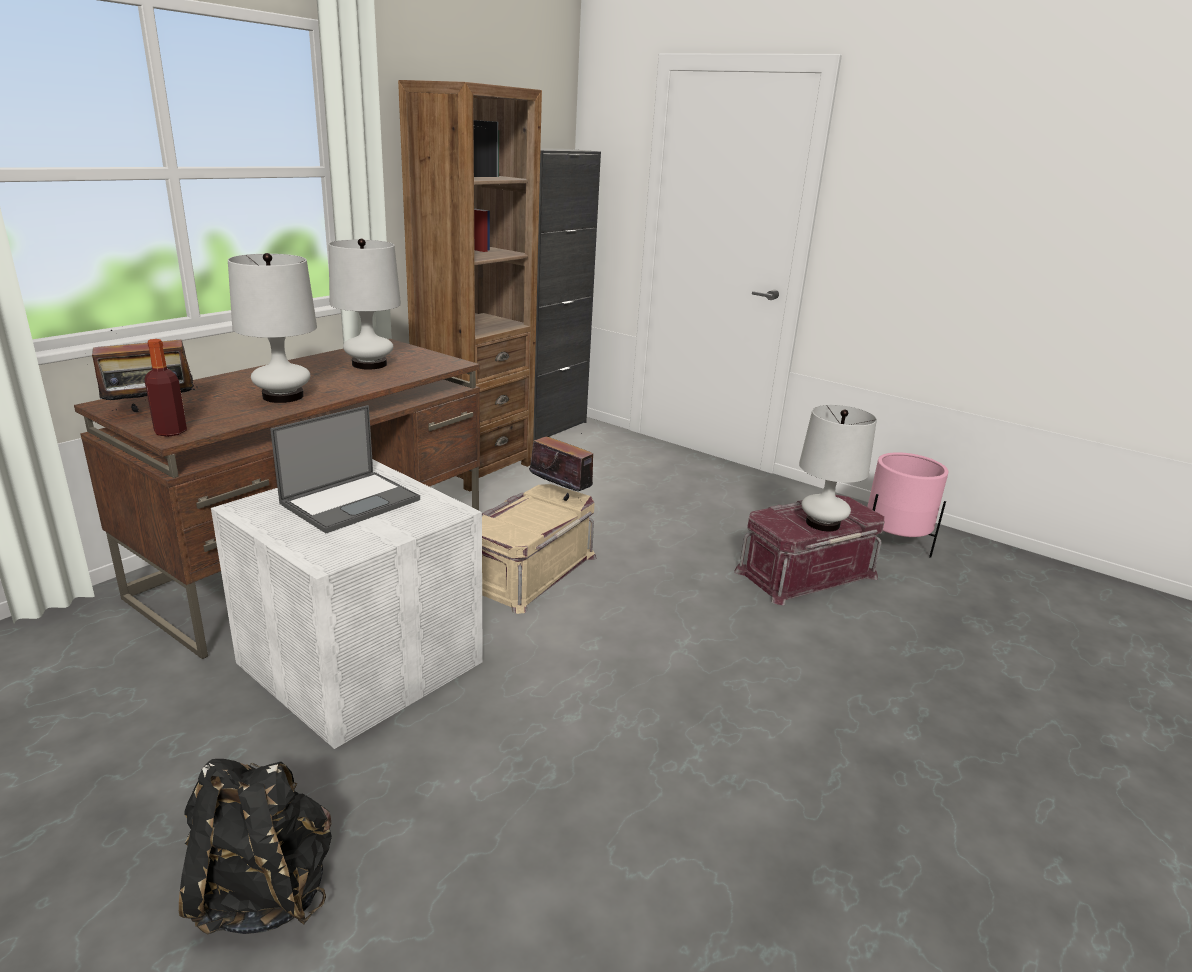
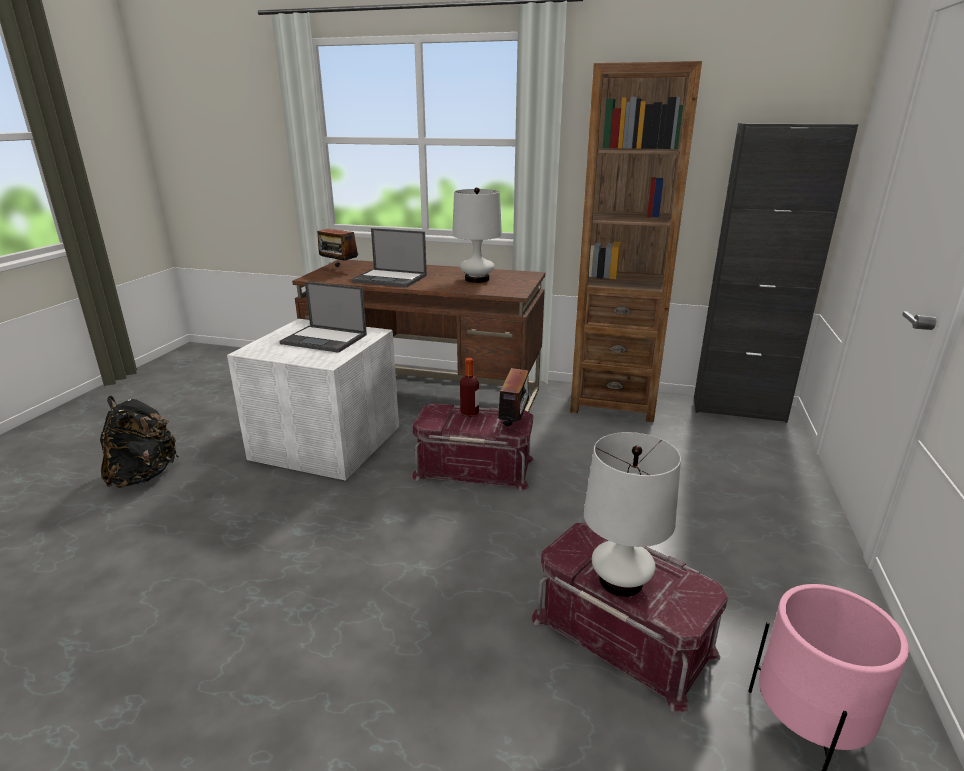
camera: 70 degrees right, 0 degrees up
(170, 432) = (315, 276): bottle -> bottle (469, 413)
(283, 396) = (391, 279): white table lamp -> laptop
(530, 571) = (474, 467): beige storage box -> red storage box

